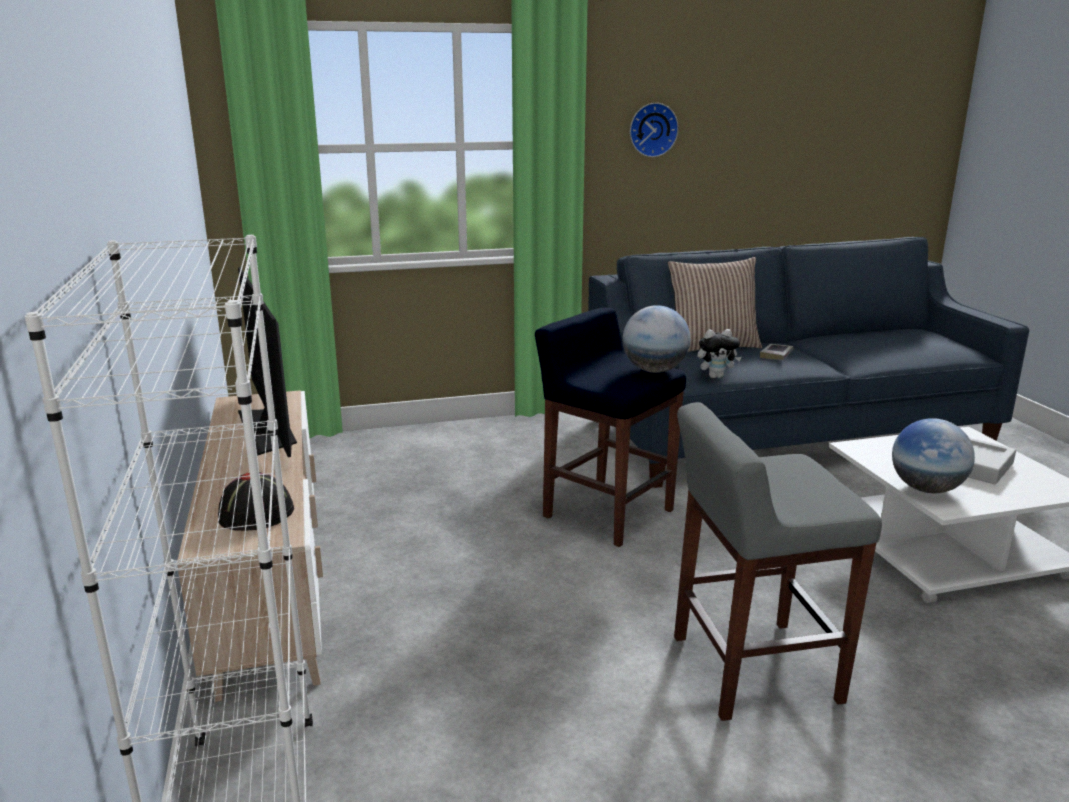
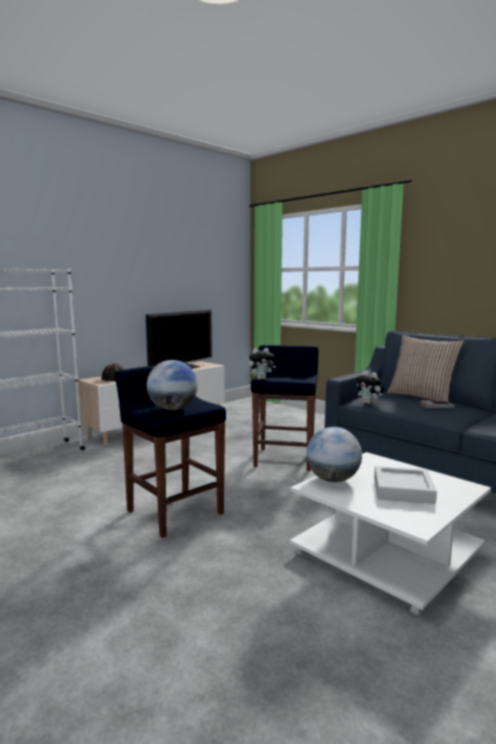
camera: 60 degrees right, 10 degrees down
(622, 390) = (261, 379): none -> plush toy
(652, 130) = (450, 257): wall clock -> none
(654, 371) = (300, 379): globe -> globe (172, 409)
(751, 669) = (174, 512): grey stool -> blue stool

